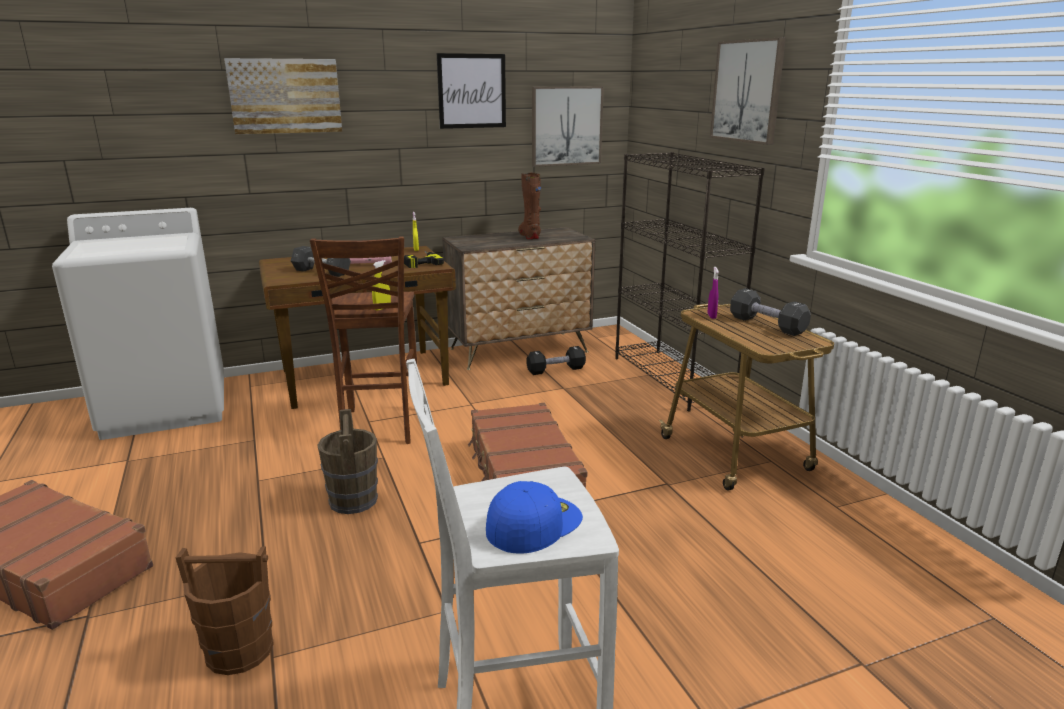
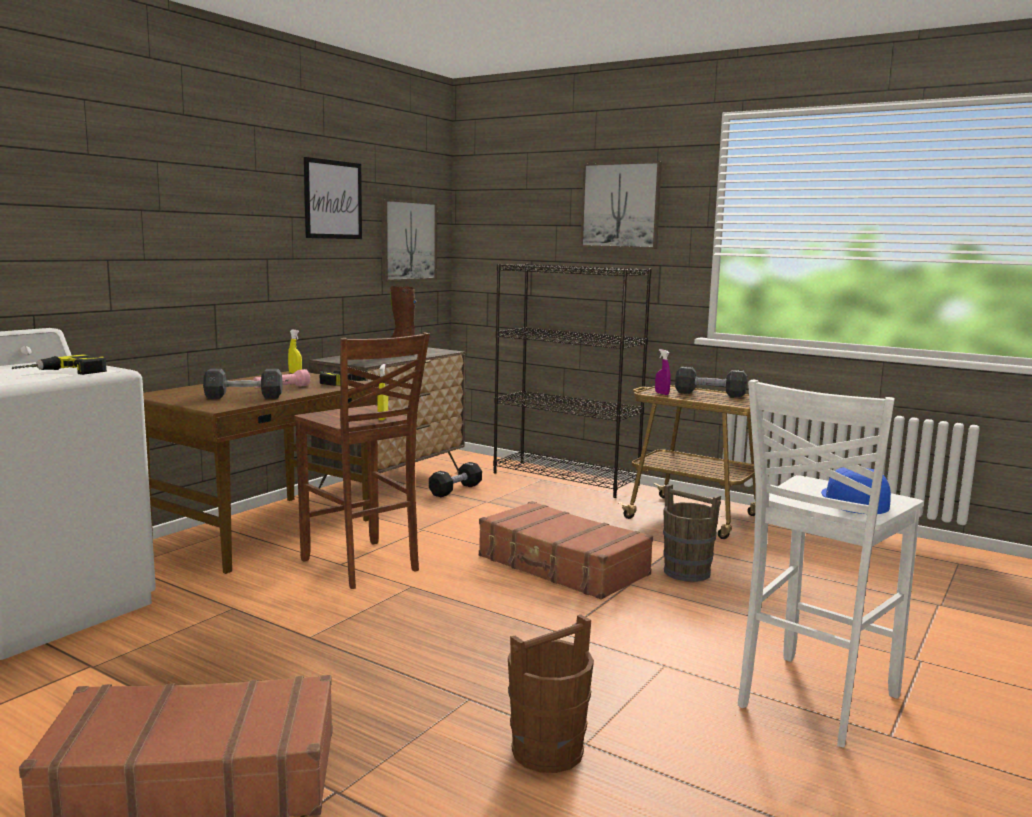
camera: 35 degrees left, 10 degrees down
(145, 248) = (63, 373): none -> power drill
(285, 96) = (158, 191): picture -> none
(353, 500) = (444, 623): brown bucket -> brown bucket (686, 572)

